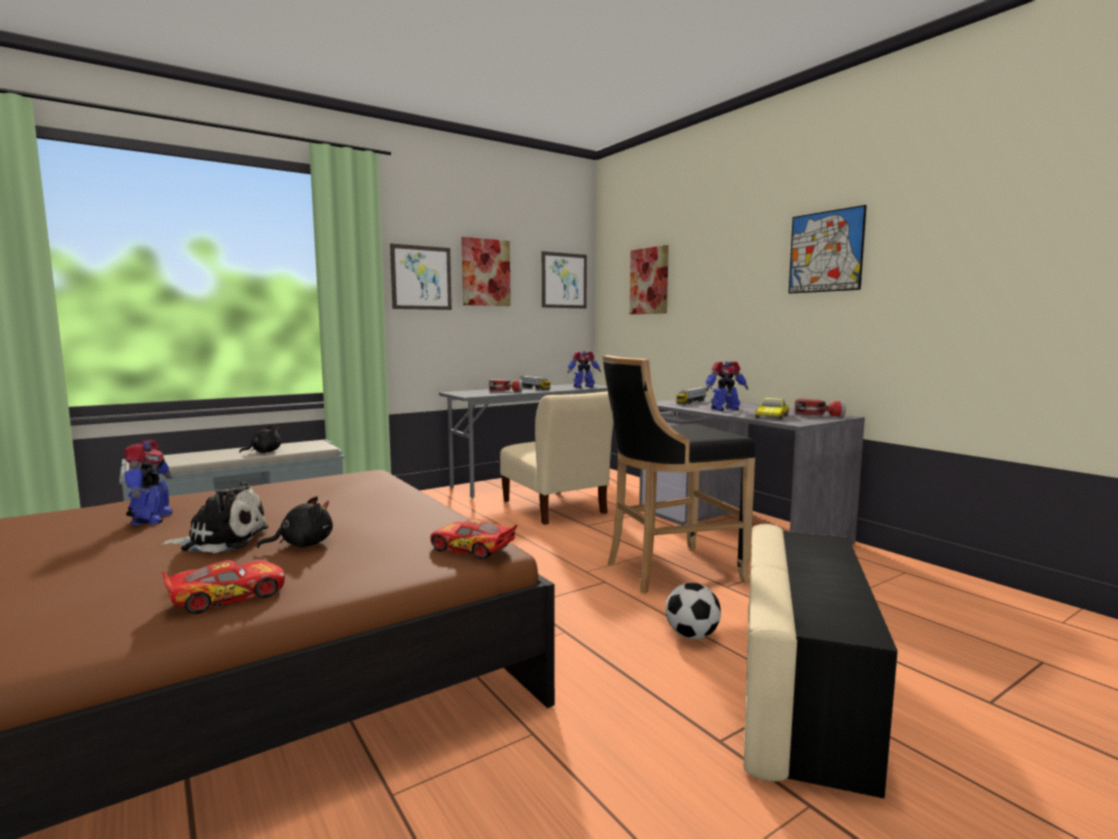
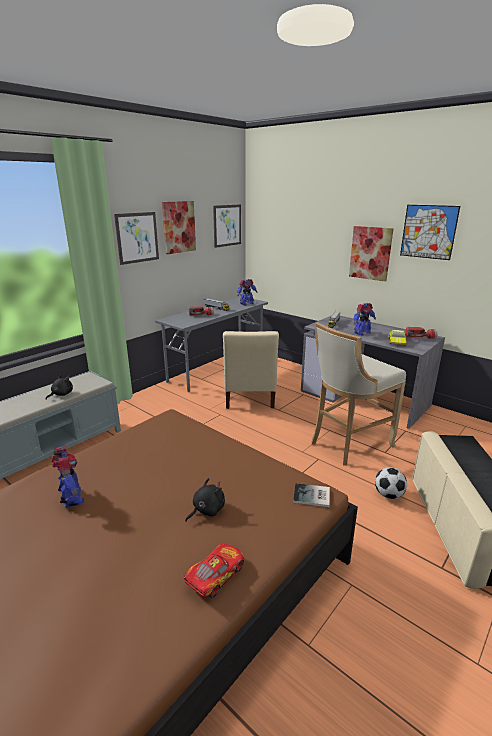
camera: 15 degrees left, 15 degrees up
(221, 540) = (149, 515): plush toy -> none
(472, 549) = (312, 496): toy car -> book
(555, 509) = (249, 396): beige chair -> beige chair turned 45 degrees clockwise
(649, 281) = (292, 230): picture -> picture (370, 253)
(668, 571) = (348, 444): black stool -> beige stool

